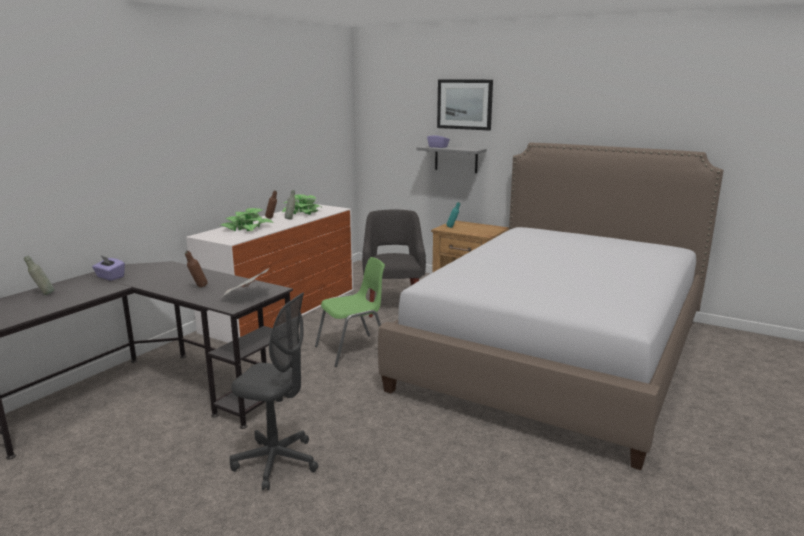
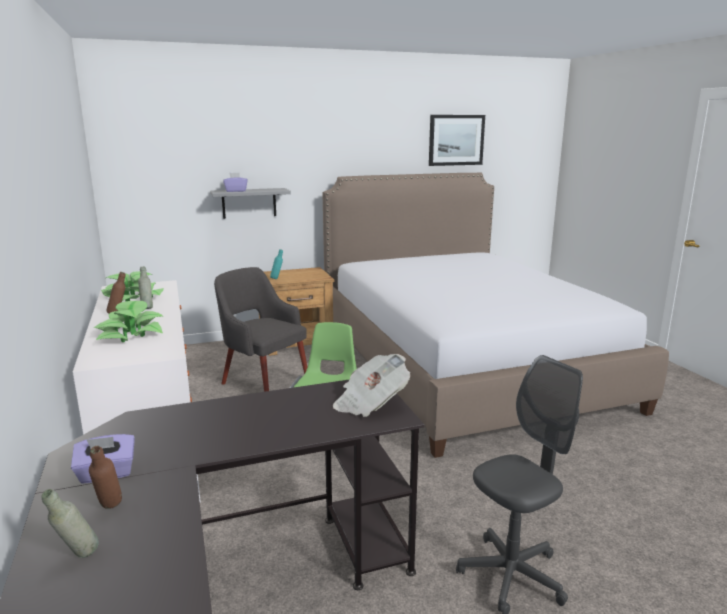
camera: 50 degrees left, 0 degrees up
(198, 287) = (288, 421): brown bottle -> brown bottle (110, 510)
(464, 104) = (254, 140): picture -> picture (456, 140)

